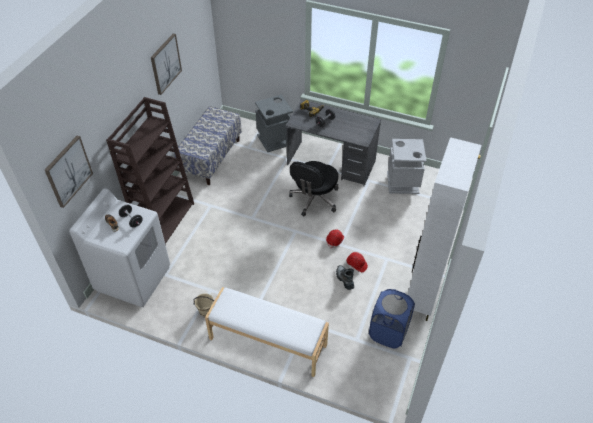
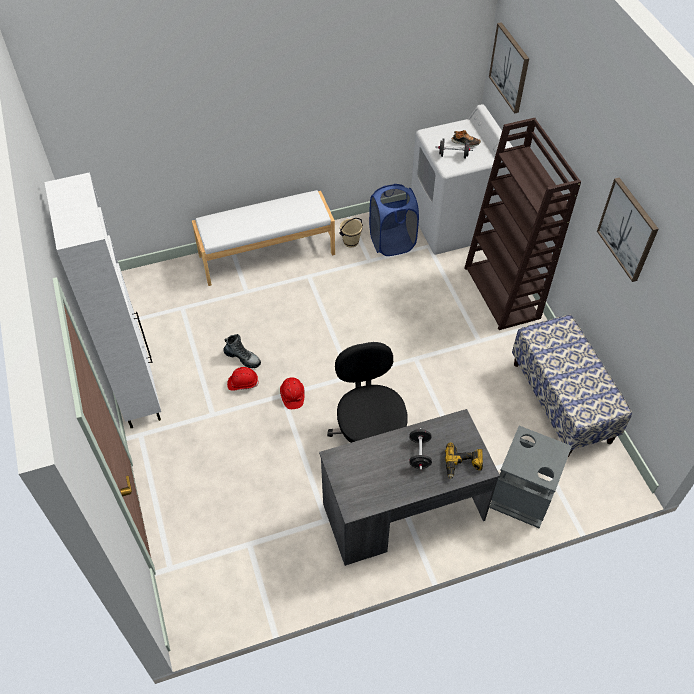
camera: 140 degrees right, 5 degrees up
(388, 333) = (153, 333): blue laundry basket -> blue laundry basket (392, 242)
(403, 183) = (273, 553): grey trash can -> none

